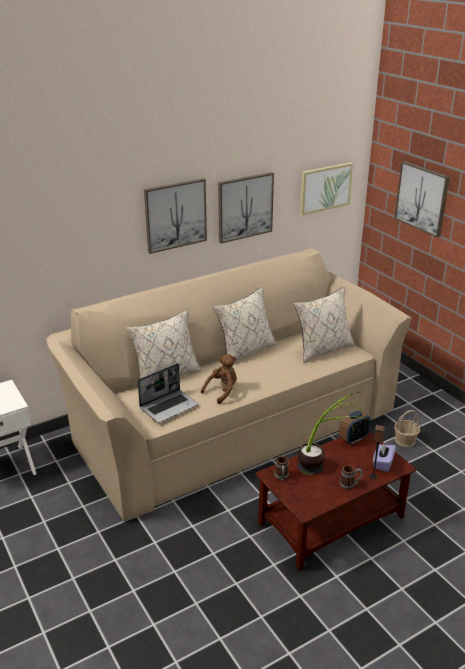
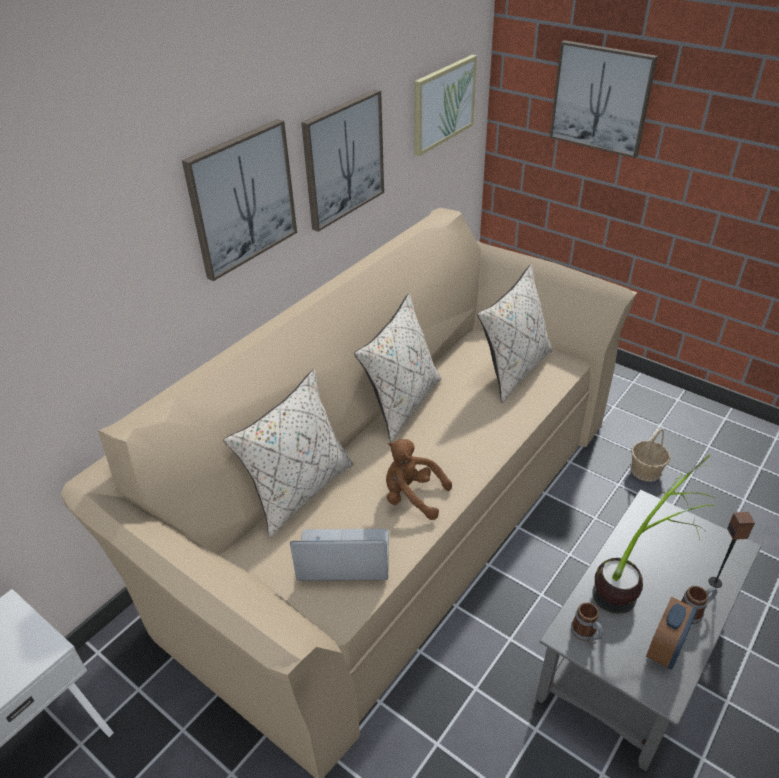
camera: 20 degrees left, 10 degrees up
(169, 406) = (342, 558): laptop -> laptop turned 120 degrees counterclockwise
(222, 391) = (412, 496): brown plush toy -> brown plush toy turned 90 degrees counterclockwise
(331, 520) = (634, 649): brown coffee table -> grey coffee table
(353, 439) = (641, 517): alarm clock -> alarm clock (665, 648)
(382, 463) = (711, 552): purple tissue box -> none

